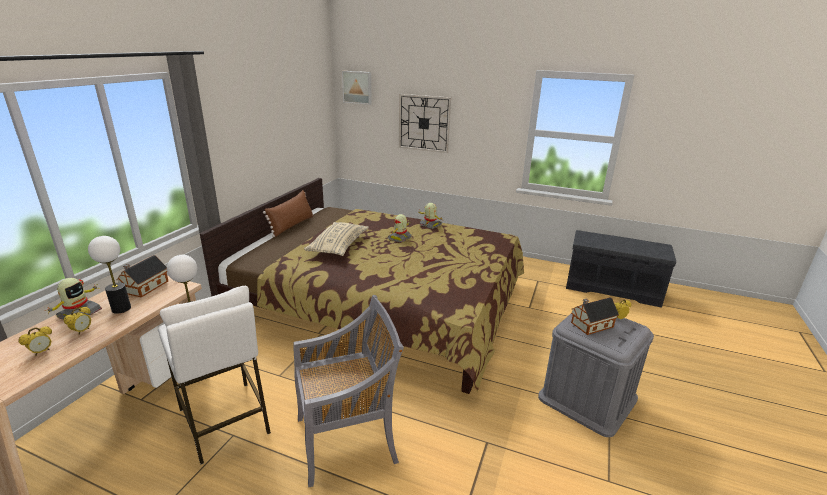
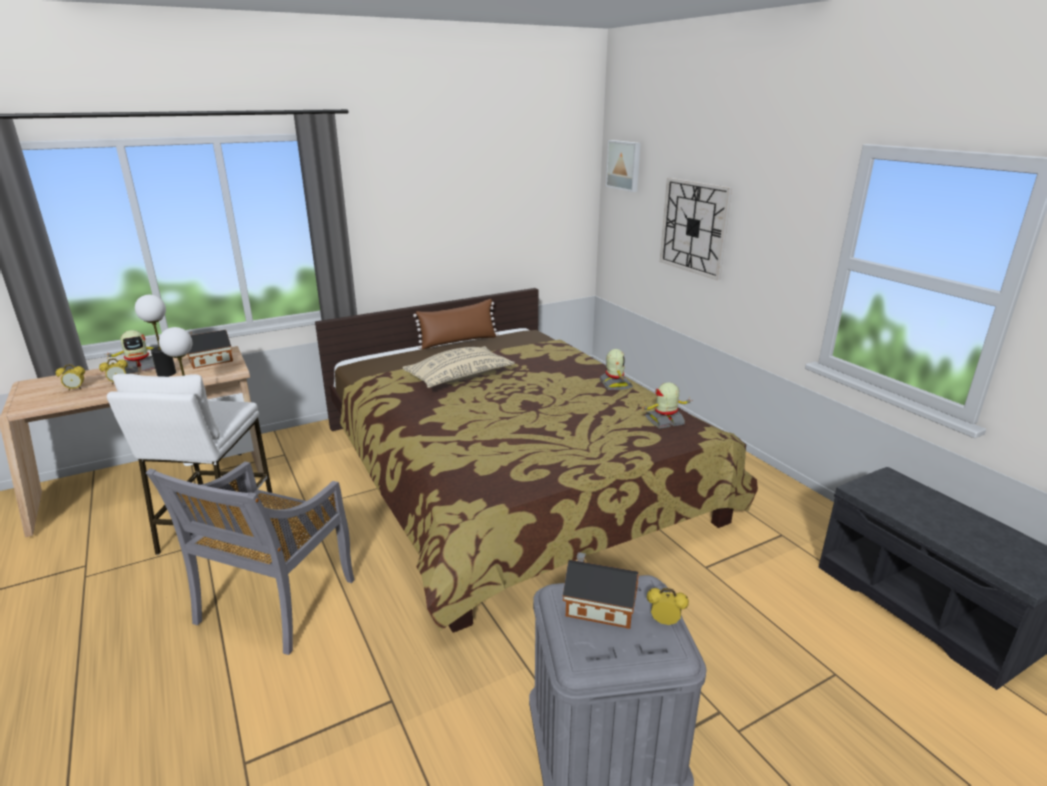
camera: 40 degrees right, 0 degrees up
(348, 439) = (275, 603): grey chair -> grey chair turned 90 degrees clockwise
(400, 238) = (544, 389): toy robot -> toy robot (664, 421)

